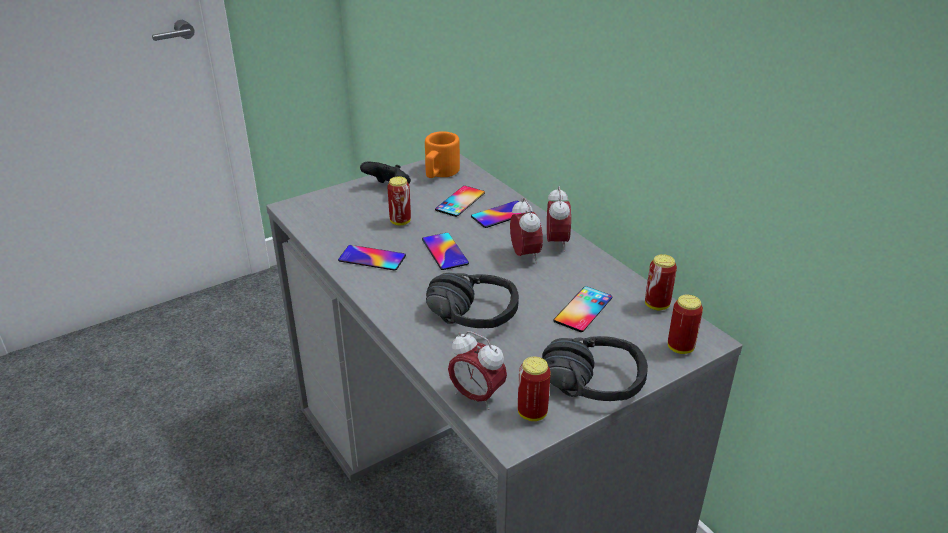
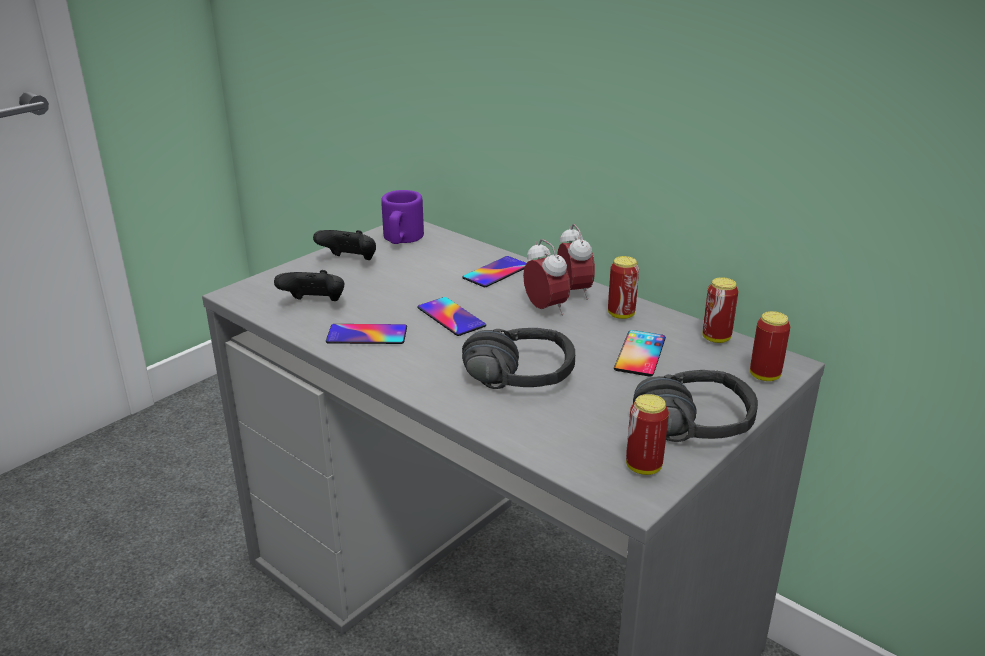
camera: 15 degrees left, 5 degrees down
(345, 225) = (314, 304): none -> black game controller
(400, 222) = (381, 293): can -> can (621, 314)
(439, 173) = (401, 239): orange mug -> purple mug
(460, 201) = (441, 264): phone -> none
(476, 396) = (570, 460): alarm clock -> none

